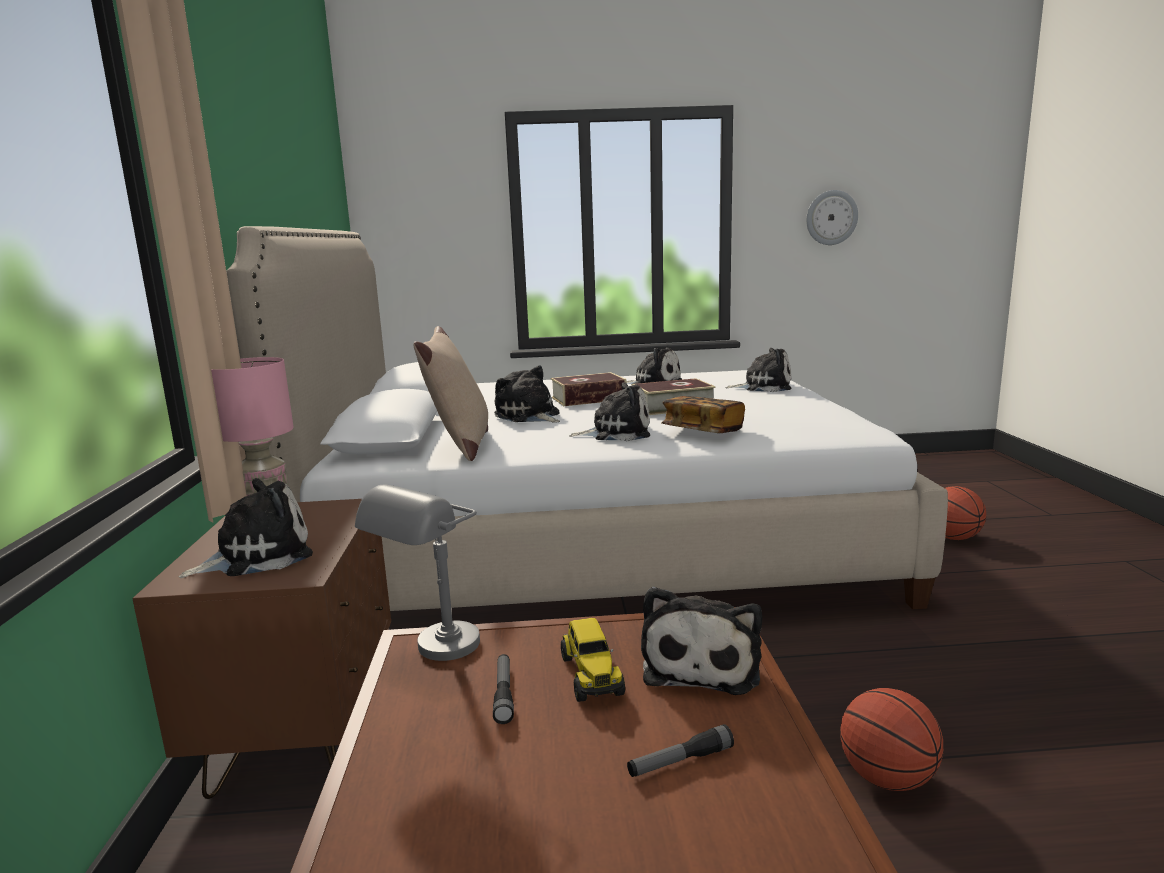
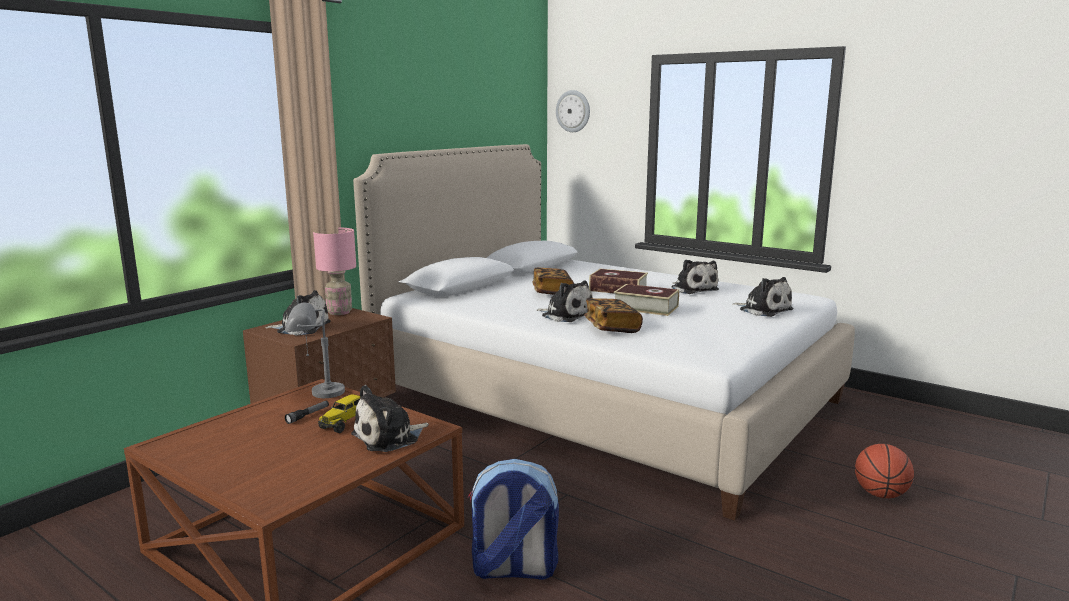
camera: 40 degrees right, 0 degrees up
(460, 447) = (472, 301): beige pillow -> none
(529, 416) = (552, 292): plush toy -> book
(680, 761) = (307, 459): flashlight -> none
(831, 217) = (943, 158): wall clock -> wall clock (573, 111)
(887, 778) = (513, 570): basketball -> backpack

